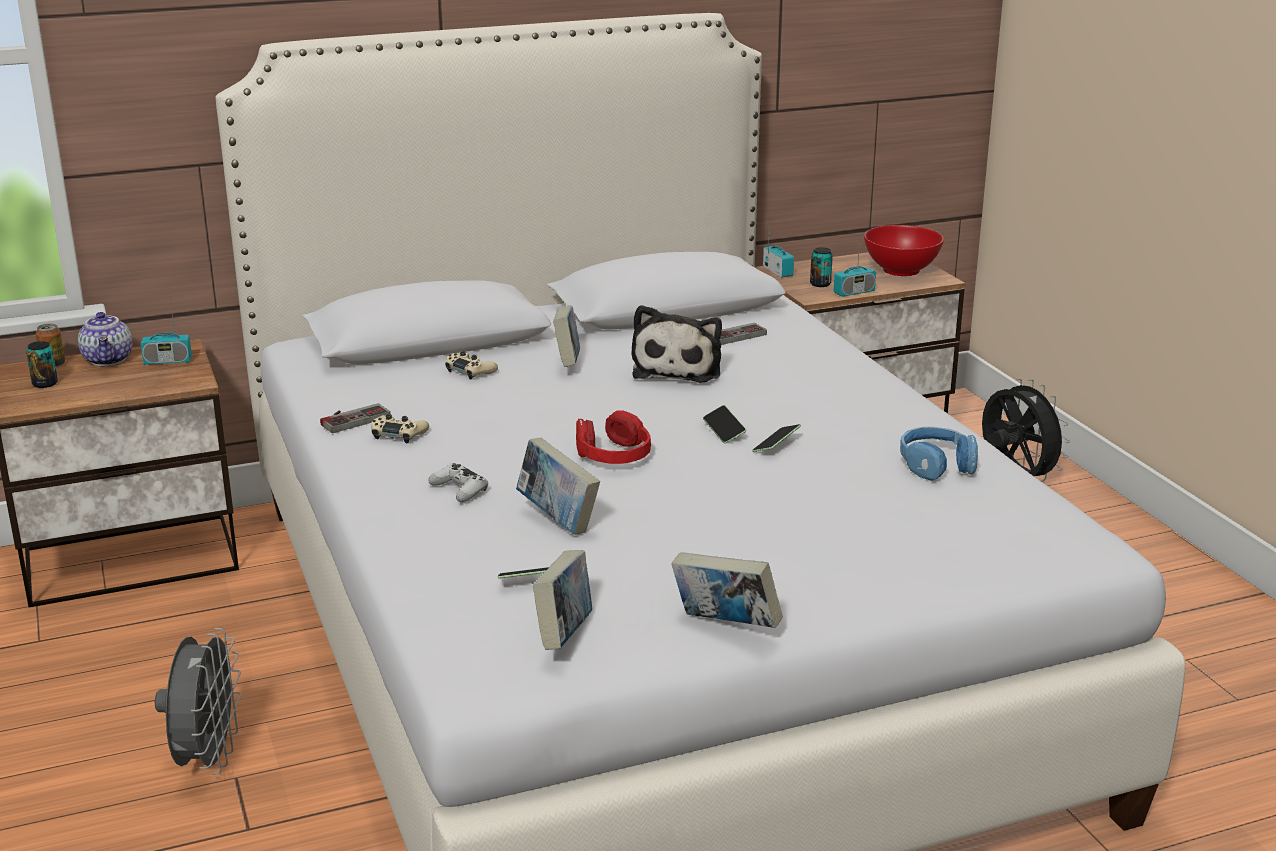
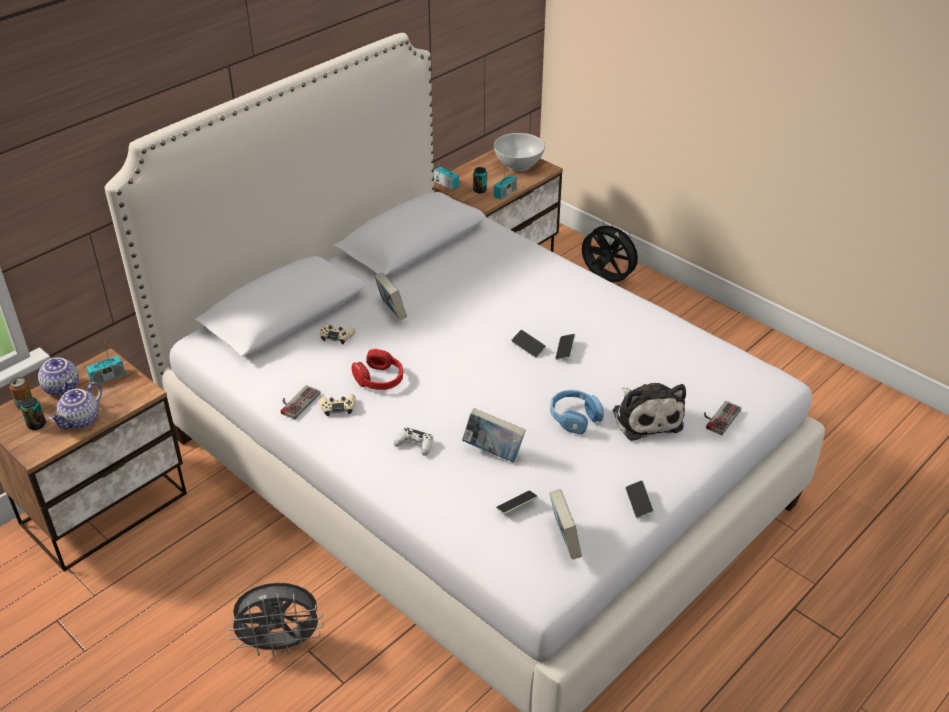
camera: 25 degrees left, 15 degrees up
(95, 391) = (81, 421): none -> teapot
(207, 759) = (281, 644): grey fan -> grey fan turned 105 degrees clockwise
(613, 456) = (482, 388): red headphones -> red headphones (379, 379)
(678, 368) = (461, 298): plush toy -> plush toy (646, 417)
(725, 626) = (638, 503): book -> phone
(733, 334) = (471, 257): game controller -> game controller (718, 417)
(901, 270) = (518, 165): red bowl -> white bowl
(936, 465) = (658, 341): blue headphones -> blue headphones (574, 417)

